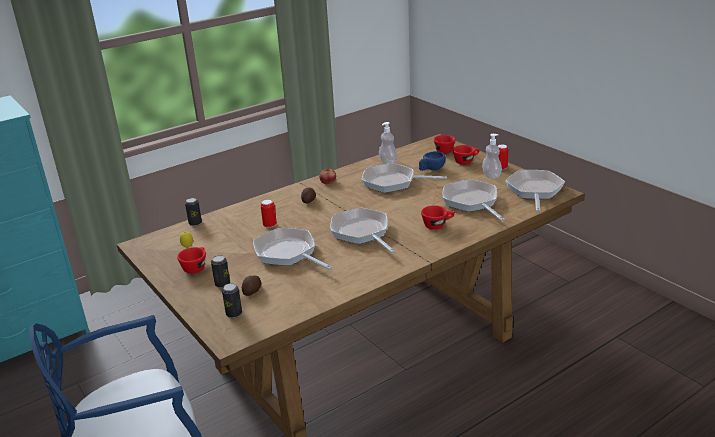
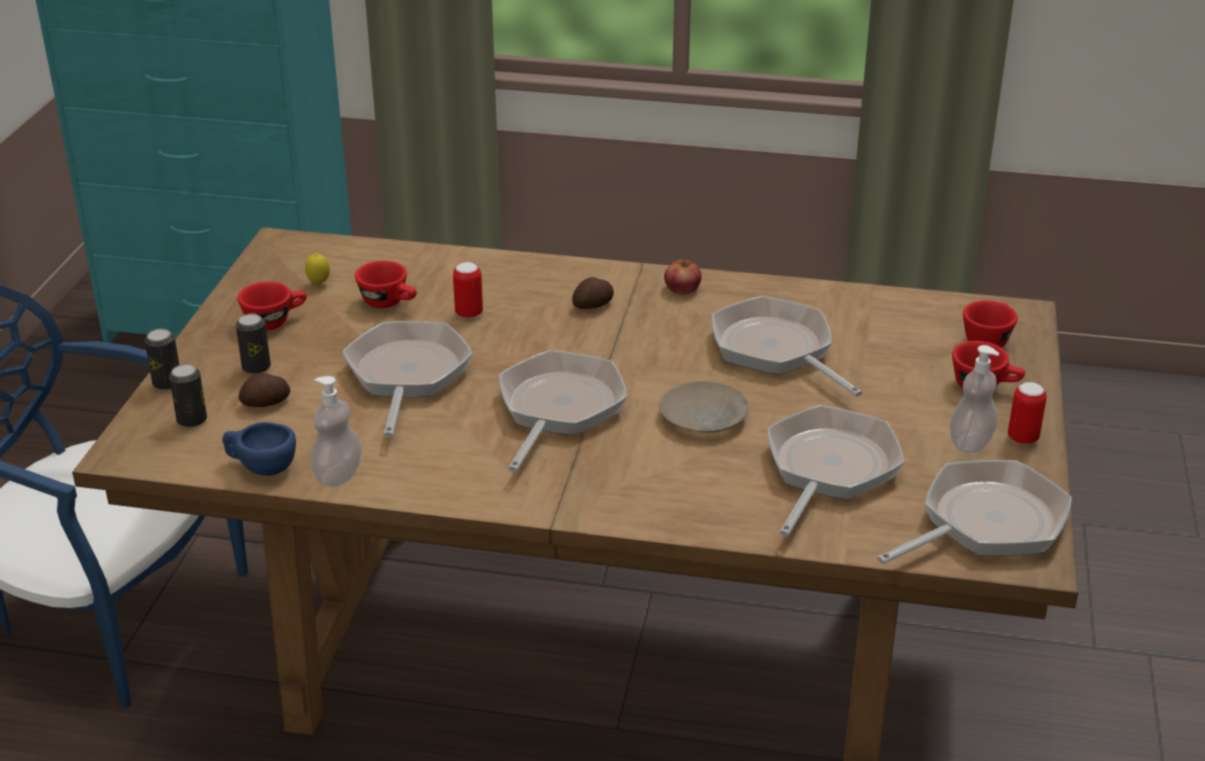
camera: 45 degrees right, 5 degrees up
(195, 223) = (393, 251): can -> can (167, 383)
(388, 162) = (846, 307): soap dispenser -> soap dispenser (338, 475)
(410, 209) = (704, 417): none -> beige plate
(431, 169) = (888, 365): blue cup -> blue cup (261, 467)
(437, 225) = (689, 473): red cup -> red cup (390, 303)

